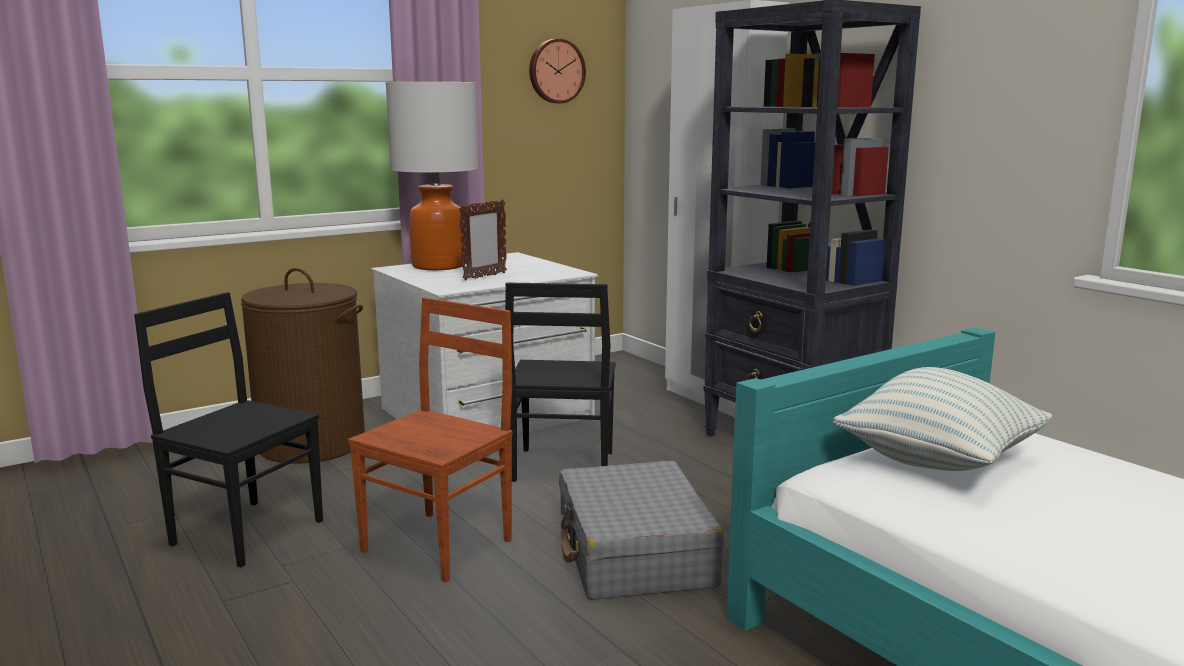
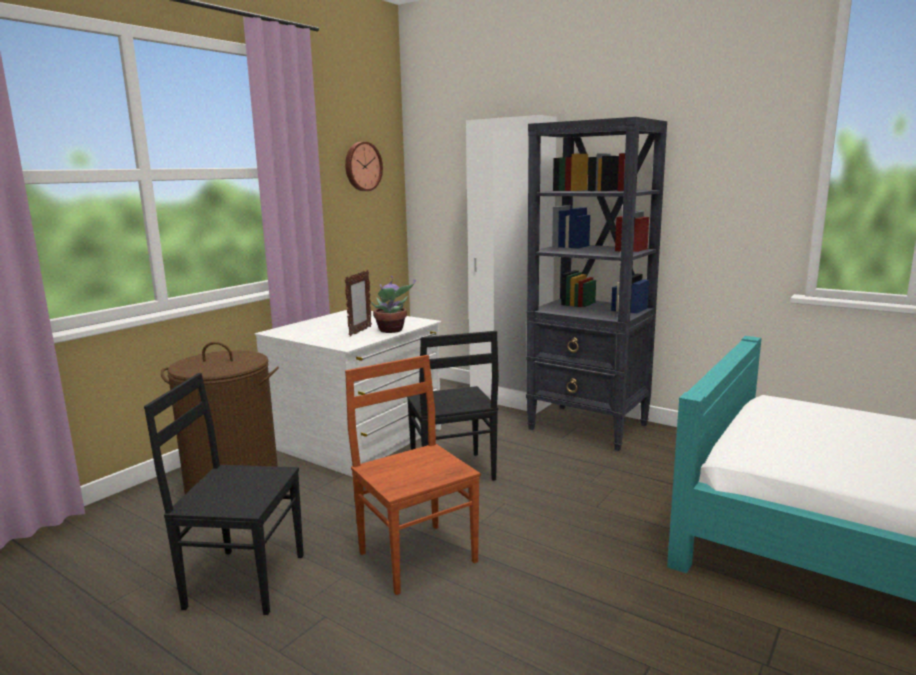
camera: 20 degrees left, 0 degrees up
(438, 266) = (309, 326): table lamp -> none
(440, 545) = (418, 555): brown chair -> brown chair turned 45 degrees counterclockwise
(521, 279) = (391, 330): none -> potted plant
(634, 553) = (563, 530): grey suitcase -> none
(938, 462) = (785, 431): pillow -> none

